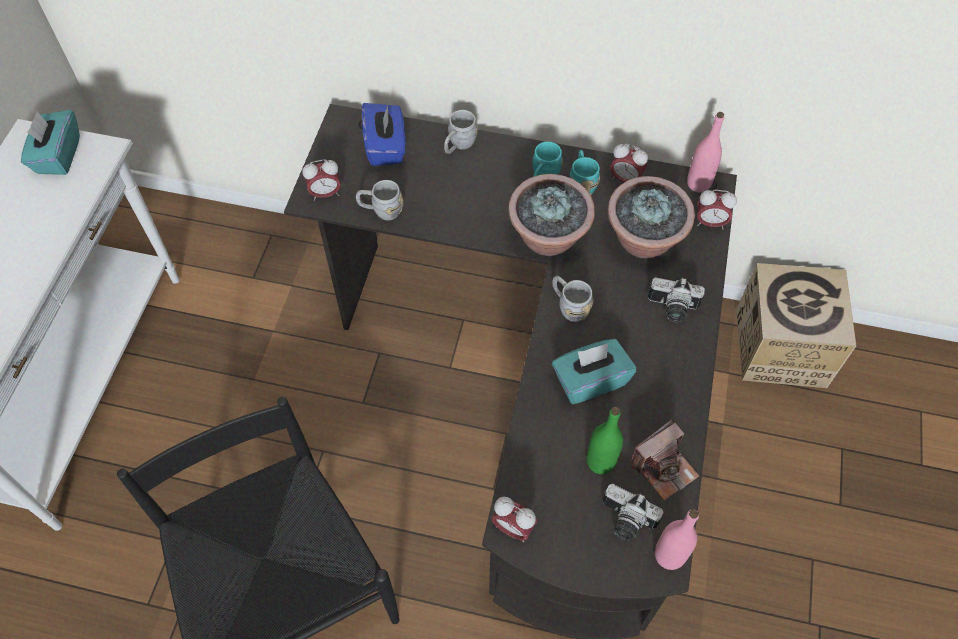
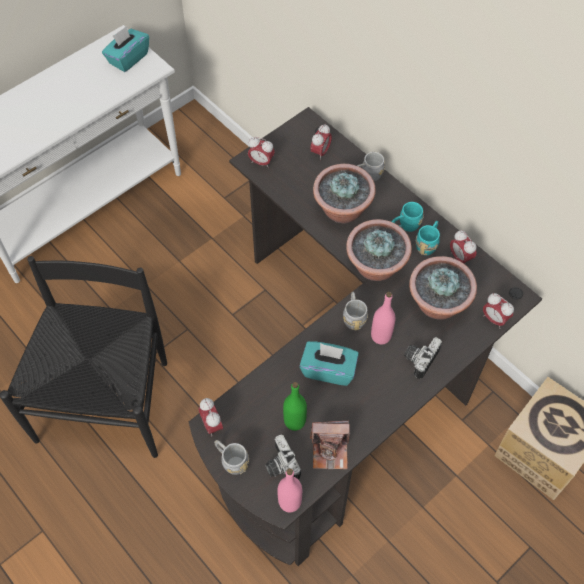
camera: 35 degrees right, 0 degrees up
(381, 210) = (286, 191): grey mug -> grey mug (231, 460)
(386, 147) = (320, 152): blue tissue box -> alarm clock
(462, 198) = (342, 211): none -> potted plant
(672, 309) = (419, 358): camera -> camera turned 75 degrees clockwise
(698, 184) = (508, 289): pink bottle -> pink bottle (381, 336)

